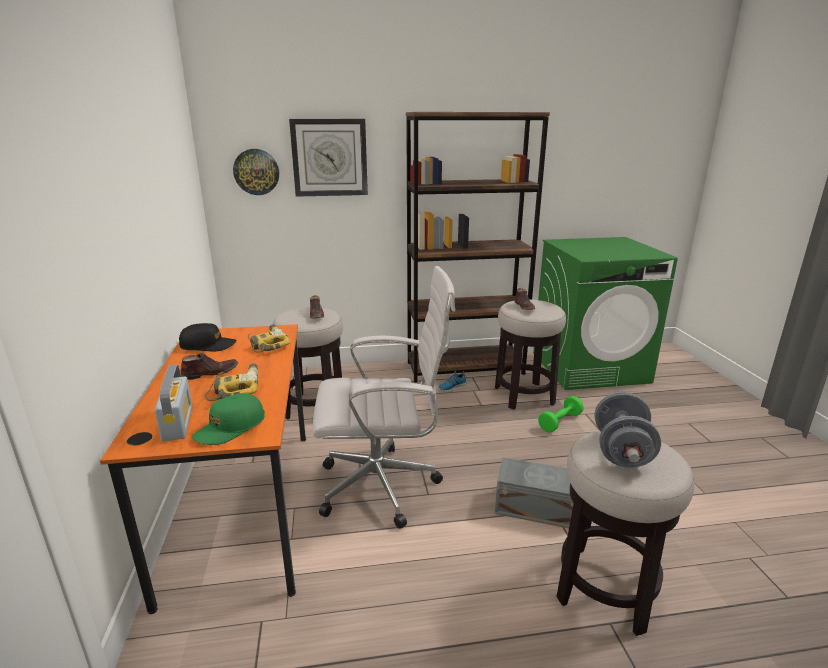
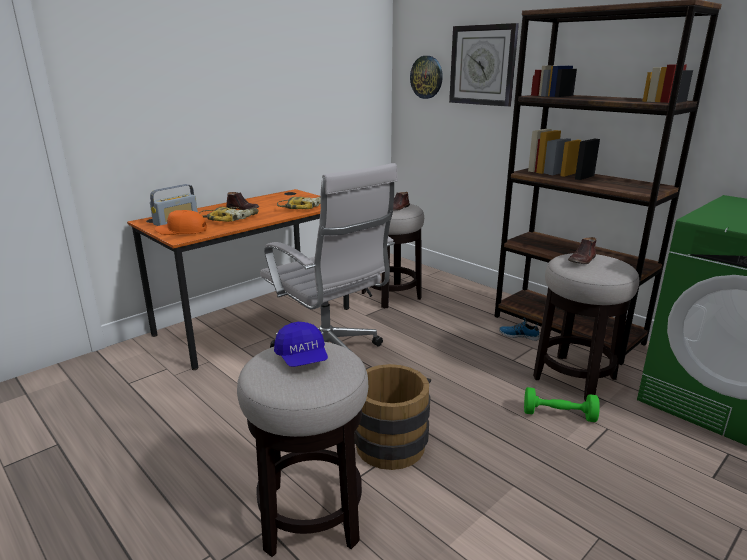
camera: 55 degrees right, 0 degrees up
(208, 345) = (280, 198): black cap -> none
(230, 428) = (181, 231): green cap -> orange cap
(535, 507) = (387, 441): grey storage box -> brown bucket
(621, 451) = (302, 358): grey dumbbell -> blue cap

